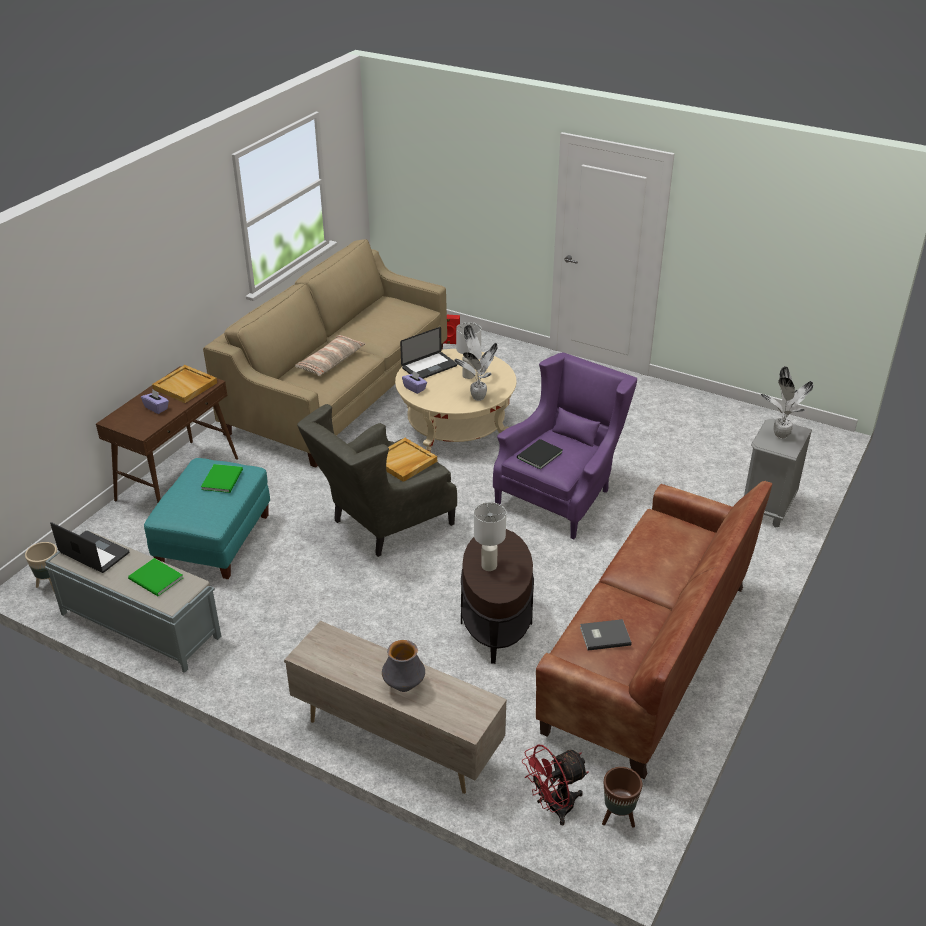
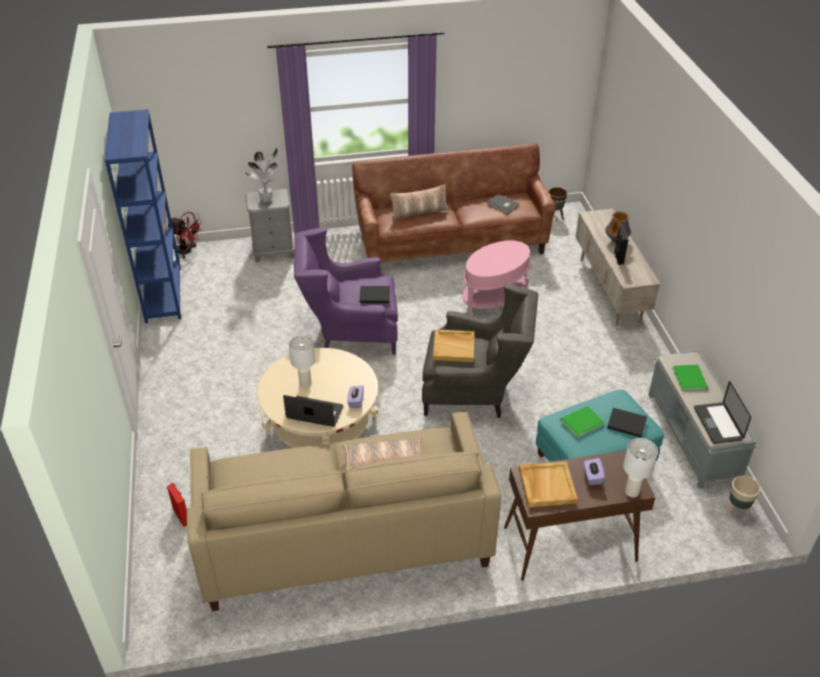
camera: 130 degrees left, 5 degrees up
(180, 503) = (627, 424): none -> black book
(371, 659) = (618, 258): none -> black speaker
(477, 397) = (331, 362): potted plant -> none
(488, 566) = (504, 259): white table lamp -> white table lamp (632, 491)
(496, 622) = (495, 301): brown side table -> pink side table
(553, 807) = (573, 233): red fan -> red fan (188, 251)
(662, 554) = (419, 212): none -> pillow
(747, 416) = (163, 294): none -> blue bookcase

